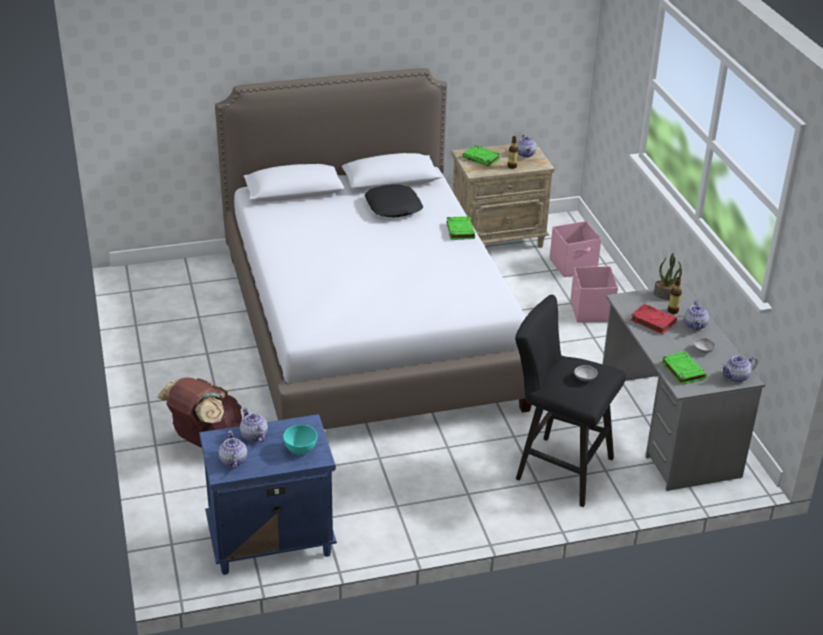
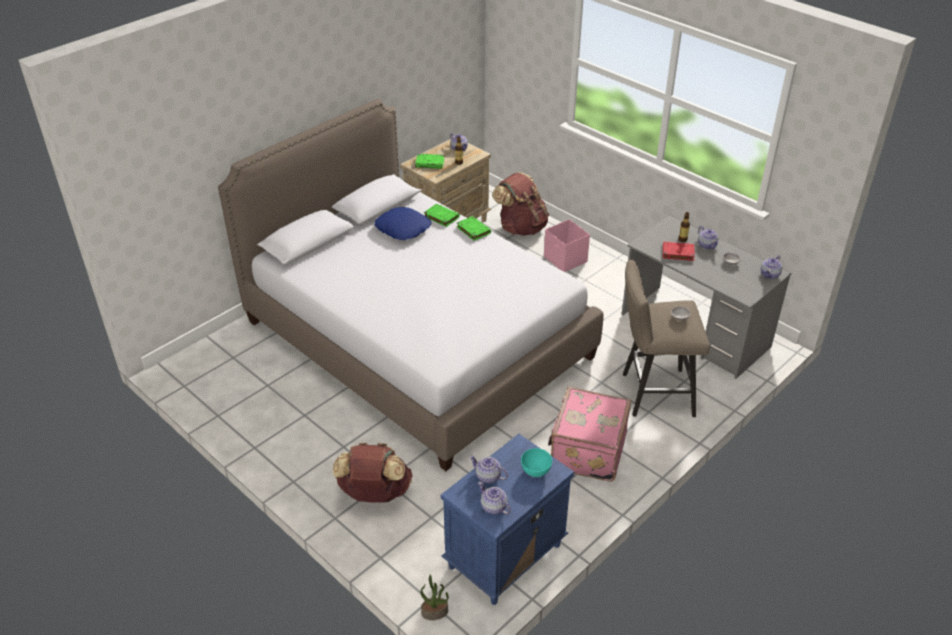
camera: 30 degrees left, 5 degrees up
(394, 207) = (403, 228): black pillow -> blue pillow
(436, 489) = (586, 451): none -> pink suitcase
(557, 467) = (652, 394): black stool -> beige stool
(574, 265) = (521, 227): pink storage box -> brown backpack
(666, 295) = (666, 228): potted plant -> potted plant (435, 612)
(682, 370) = (733, 284): green book -> green book (441, 217)

